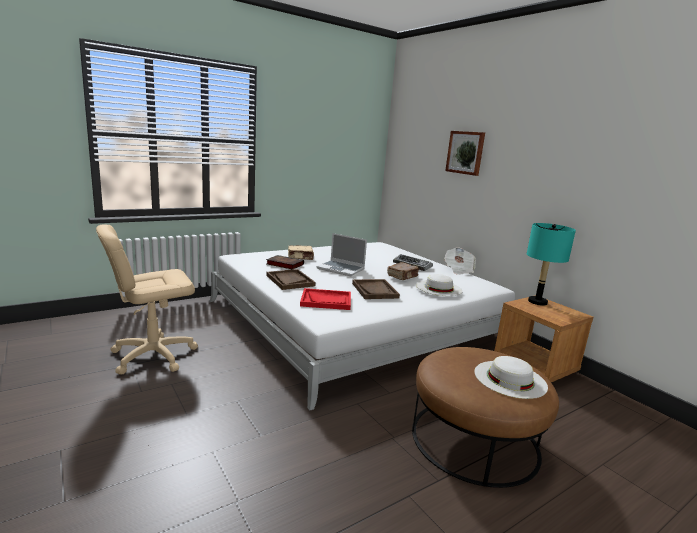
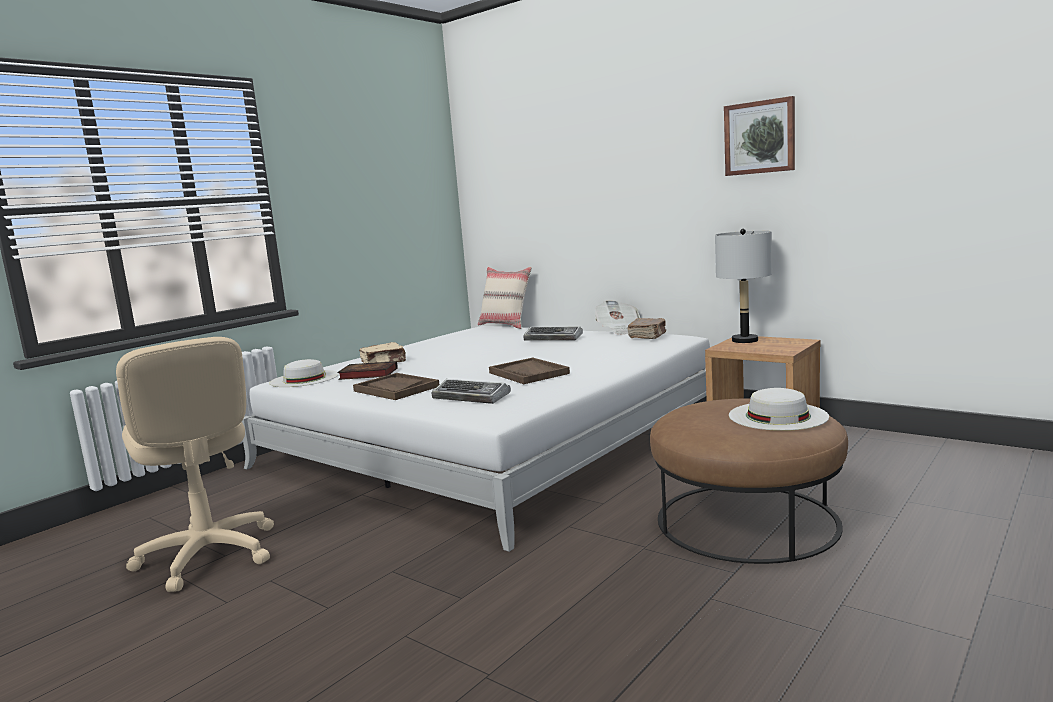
camera: 15 degrees left, 5 degrees down
(153, 355) = (207, 555): beige office chair -> beige office chair turned 75 degrees counterclockwise
(326, 301) = (472, 397): red tray -> keyboard
(341, 269) = (459, 362): laptop -> none
(394, 246) = (506, 325): none -> beige pillow
(402, 276) = (552, 352): brown book -> brown book (648, 336)
(439, 288) = (612, 352): white hat -> white hat (304, 378)
(465, 152) = (588, 164): picture -> picture (760, 137)
(537, 302) = (744, 340): turquoise table lamp -> grey table lamp

